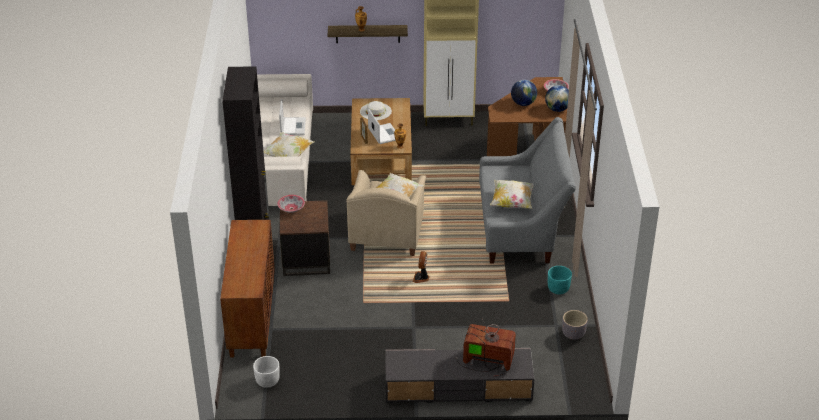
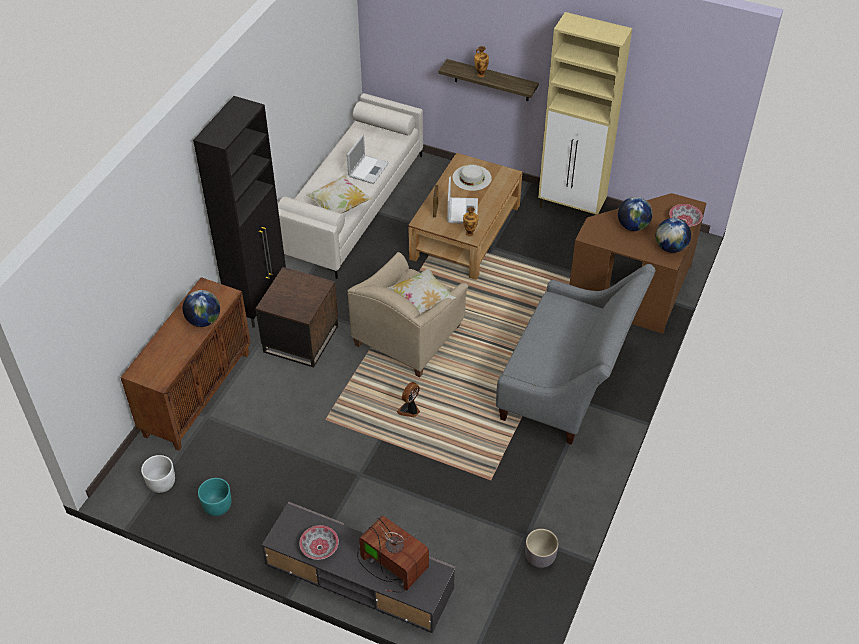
camera: 25 degrees right, 10 degrees up
(256, 245) = (204, 320): none -> globe
(291, 208) = (288, 279): bowl -> bowl (319, 547)
(512, 202) = (550, 355): pillow -> none
(558, 289) = (560, 485): turquoise planter -> turquoise planter (217, 506)

